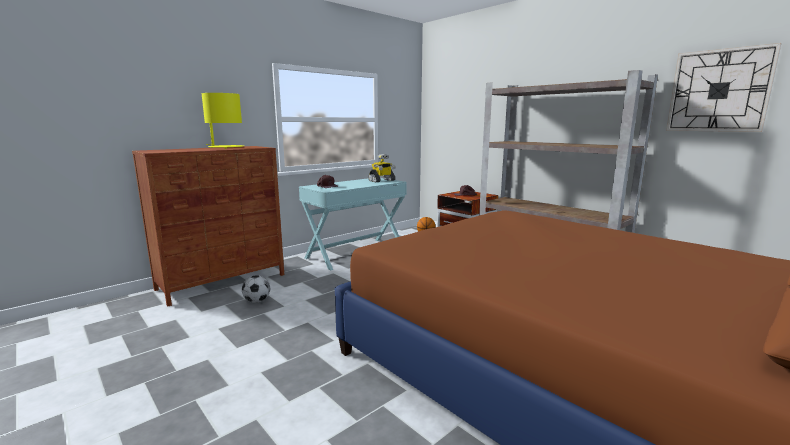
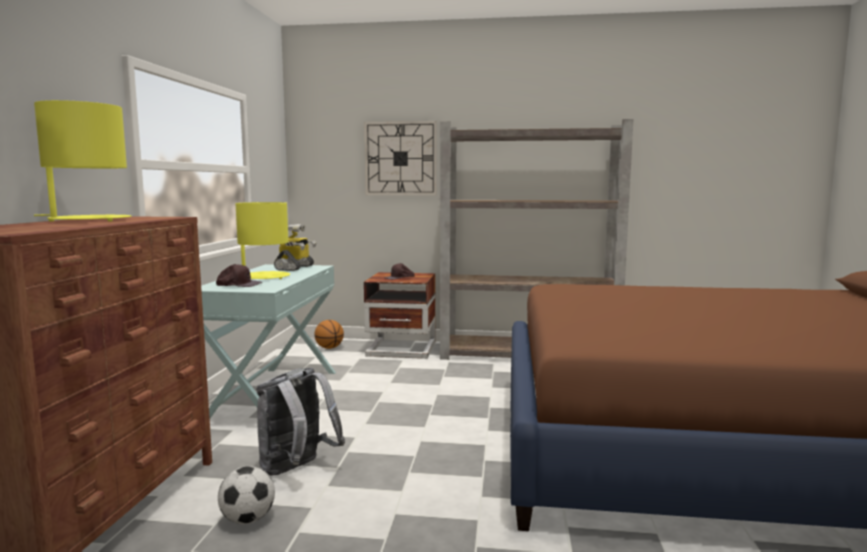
camera: 40 degrees left, 5 degrees down
(306, 288) = (296, 469): none -> grey backpack
(350, 184) = (264, 277): none -> yellow table lamp
(718, 91) = (673, 144): wall clock -> wall clock (400, 158)

